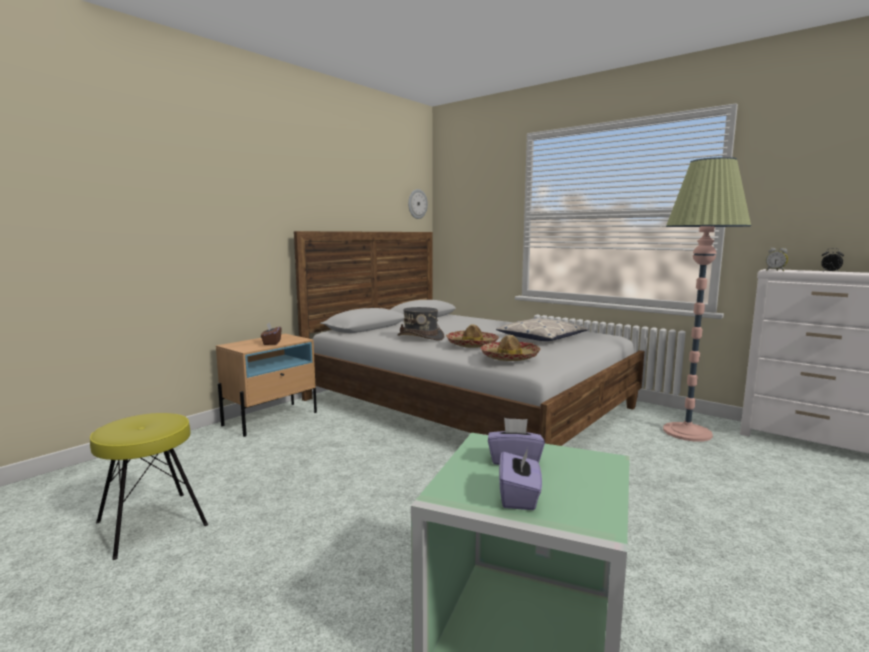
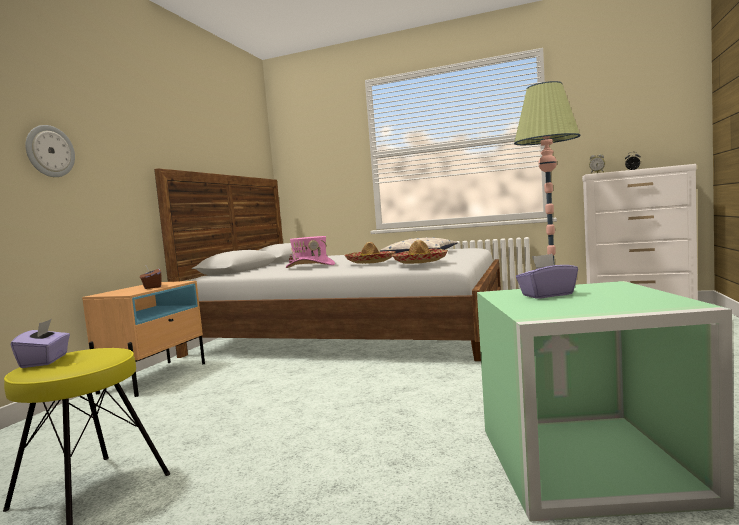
camera: 20 degrees left, 5 degrees down
(417, 204) = (259, 152): wall clock -> wall clock (49, 151)
(420, 337) = (310, 266): grey hat -> pink hat
(519, 497) = (595, 305): purple tissue box -> purple tissue box (45, 361)

